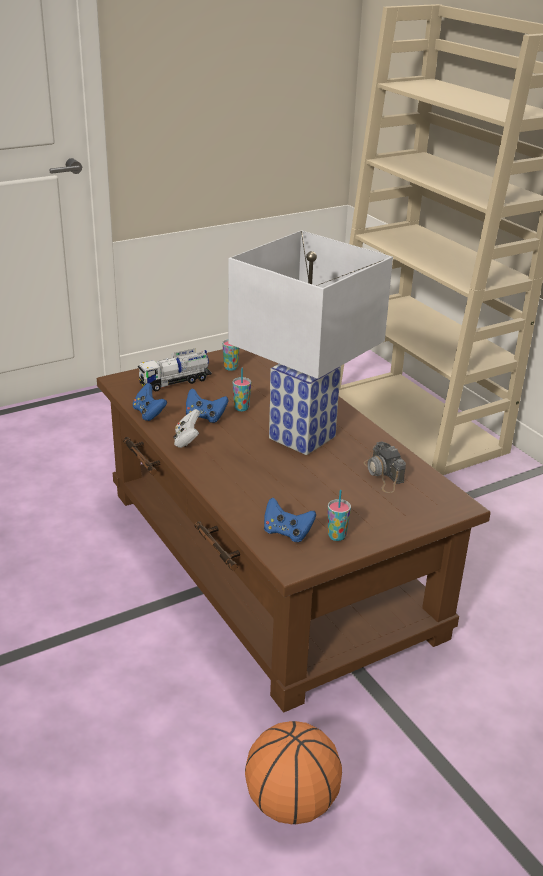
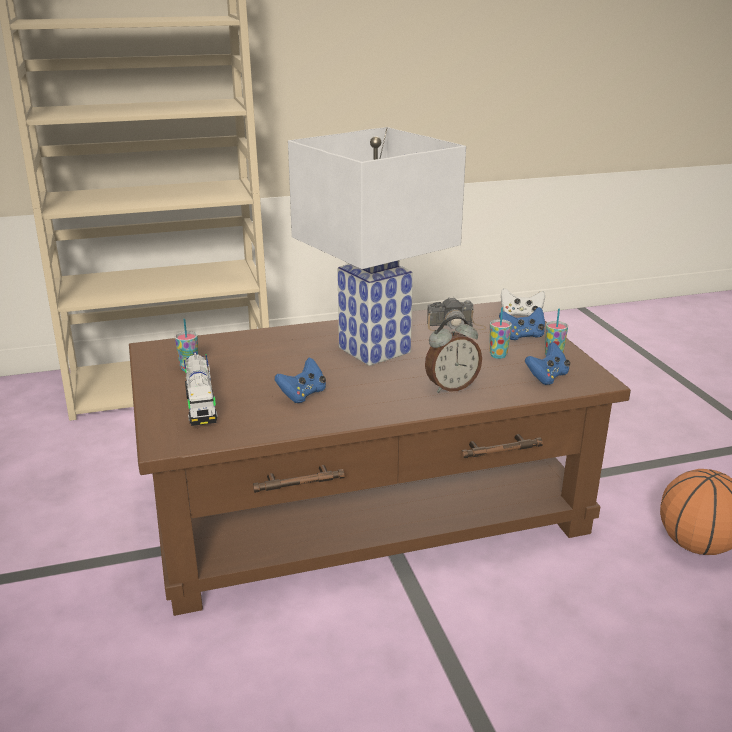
camera: 75 degrees left, 5 degrees down
(149, 413) = (274, 429): blue game controller -> blue game controller (522, 336)
(187, 440) = (353, 410): white game controller -> white game controller (521, 315)
(241, 408) = (294, 373): cup -> cup (498, 355)
(245, 481) = (451, 387): none -> alarm clock

